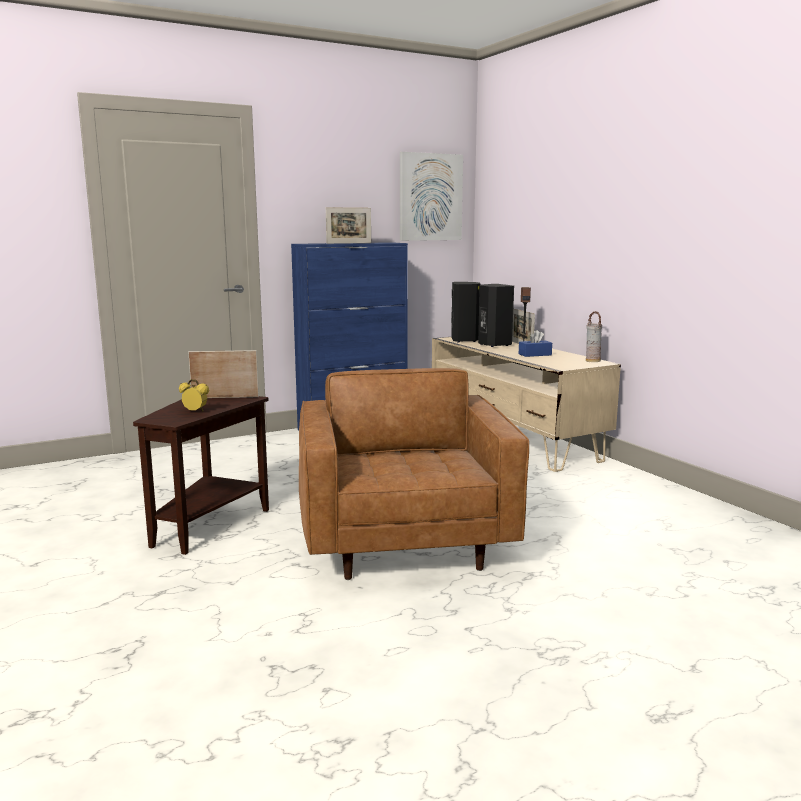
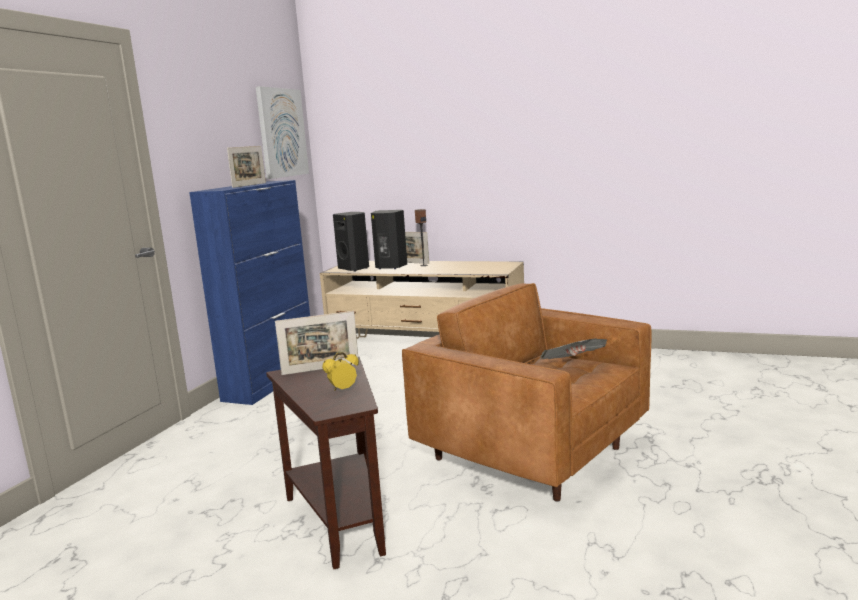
camera: 40 degrees left, 0 degrees up
(225, 397) = (320, 369): picture frame -> picture frame turned 150 degrees counterclockwise
(439, 463) = (572, 367): none -> newspaper
(535, 354) = (448, 267): blue tissue box -> none
(592, 361) = (501, 263): vase -> none

